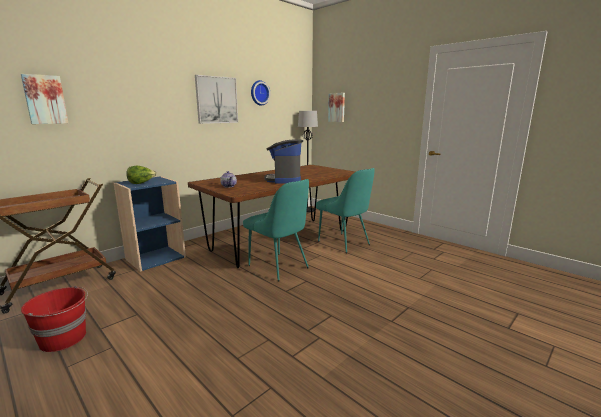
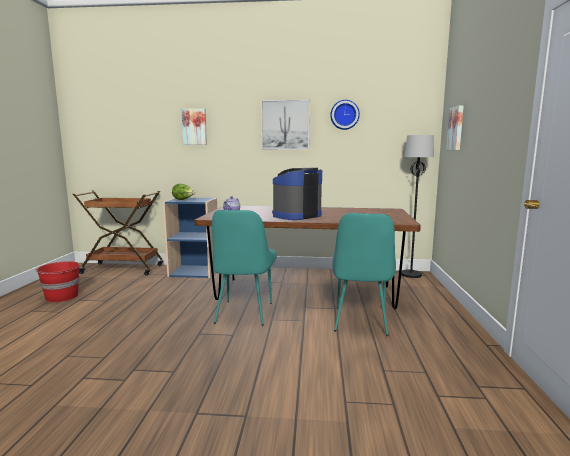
camera: 50 degrees right, 5 degrees down
(45, 99) = (138, 129): picture -> picture (194, 127)

